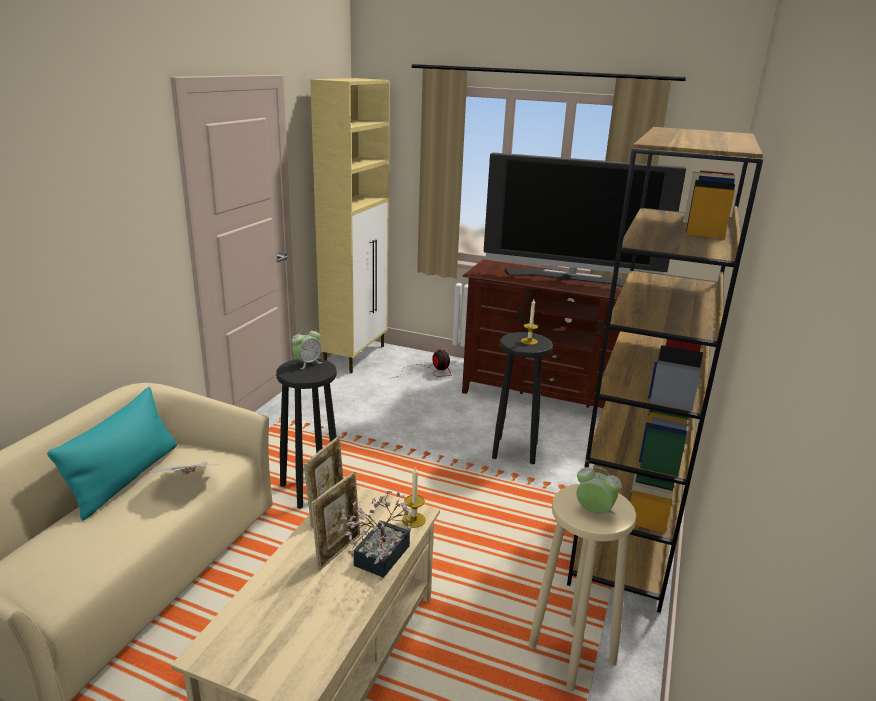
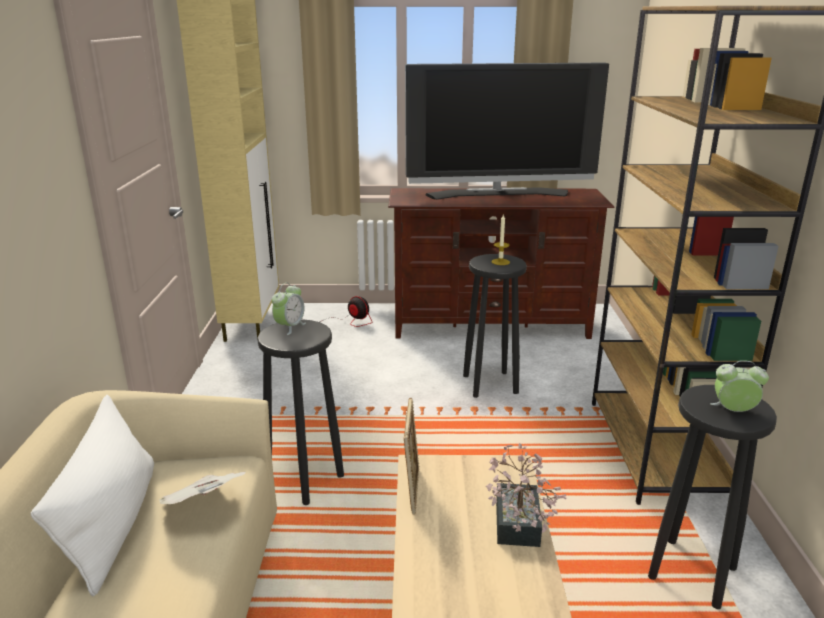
camera: 20 degrees left, 0 degrees up
(126, 478) = (113, 524): turquoise pillow -> white pillow
(338, 550) = (465, 532): picture frame -> none
(413, 520) = (515, 474): candle -> none
(570, 655) = (692, 573): beige stool -> black stool

